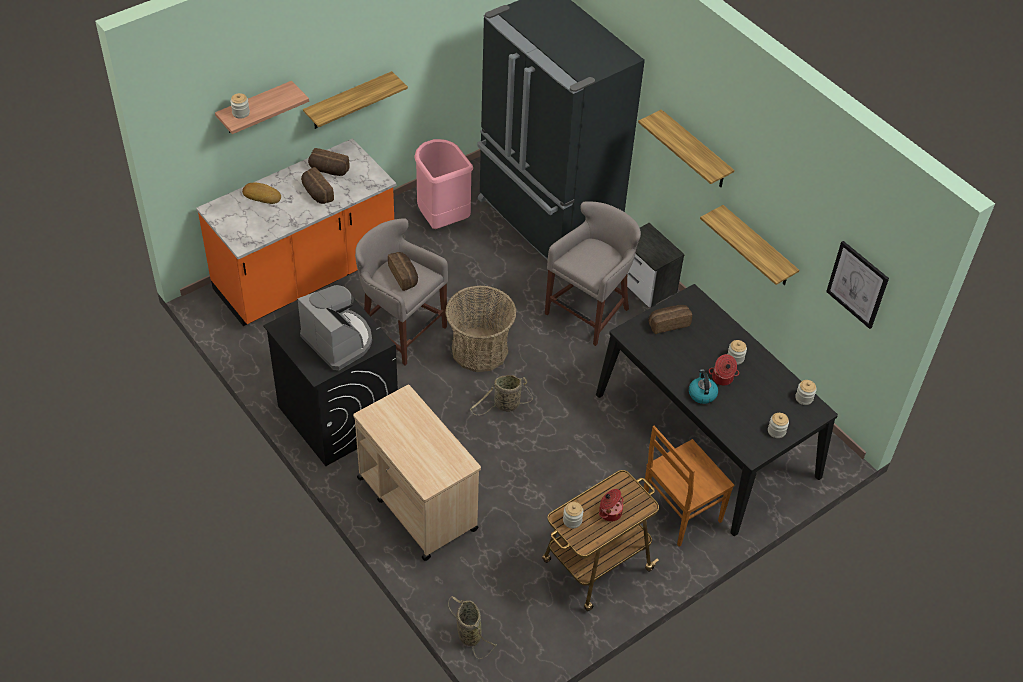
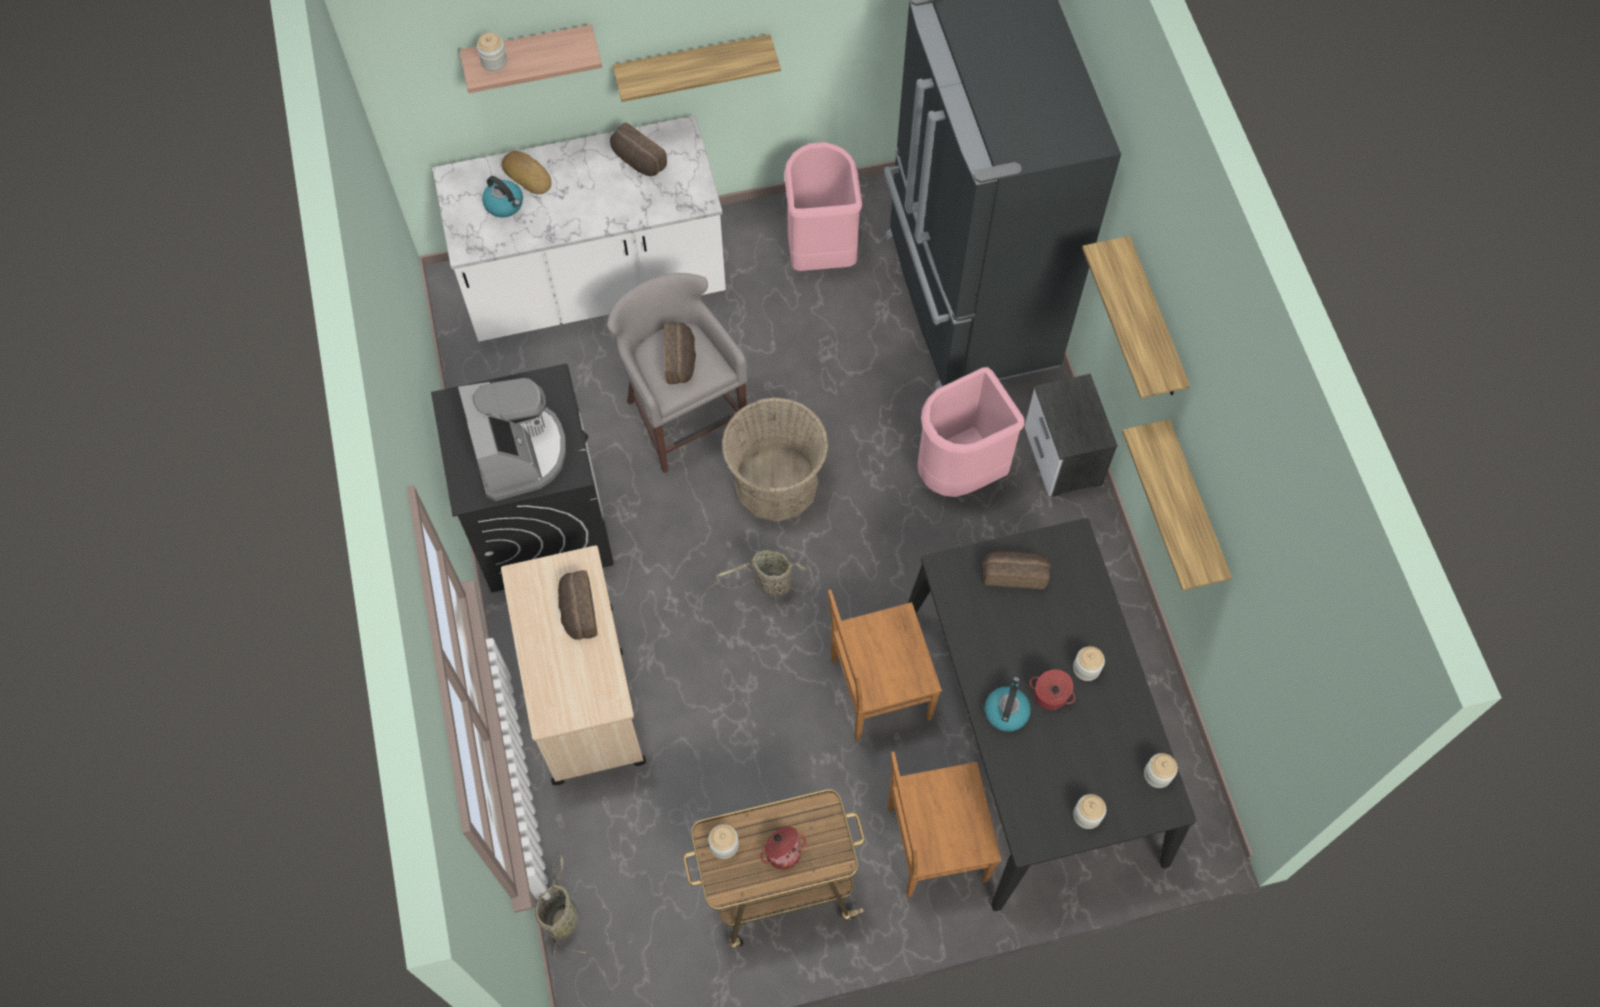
camera: 25 degrees right, 15 degrees up
(255, 215) = (505, 204): none -> kettle
(306, 275) = (595, 285): orange counter -> white counter
(316, 193) = (603, 194): bread -> bread (577, 611)
(590, 311) = (960, 472): grey stool -> pink trash can
(601, 441) = (877, 690): none -> brown chair
(857, 284) = (1290, 657): picture -> none

